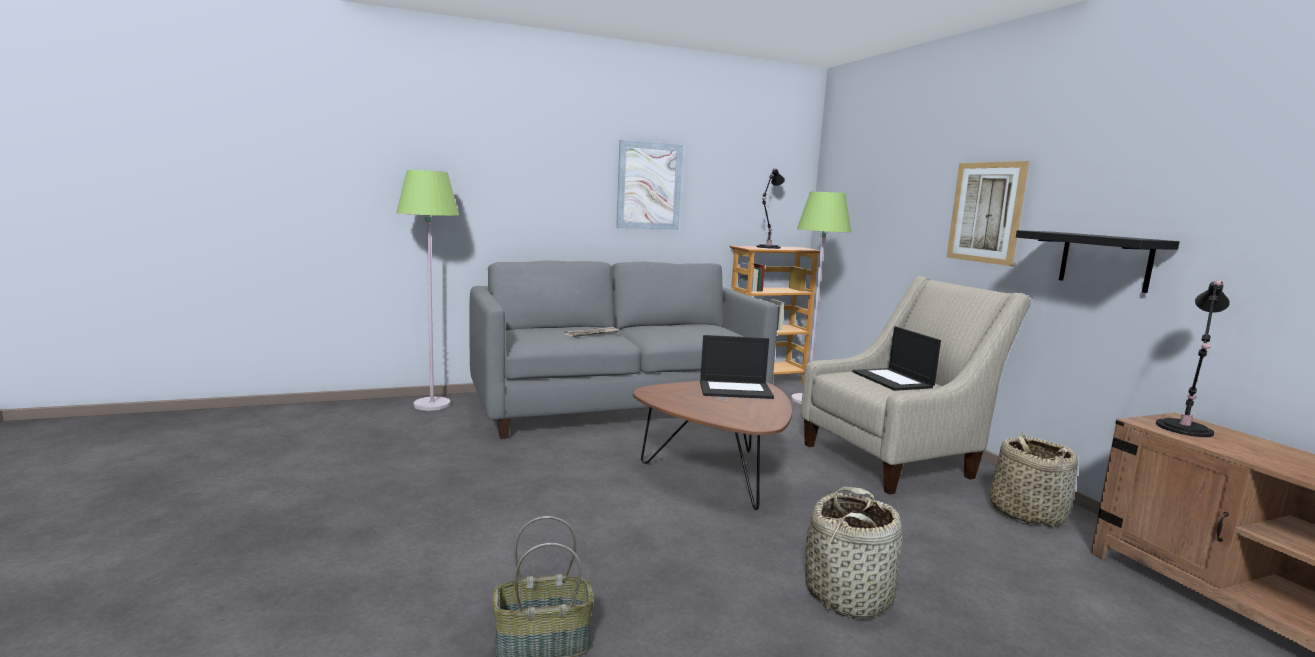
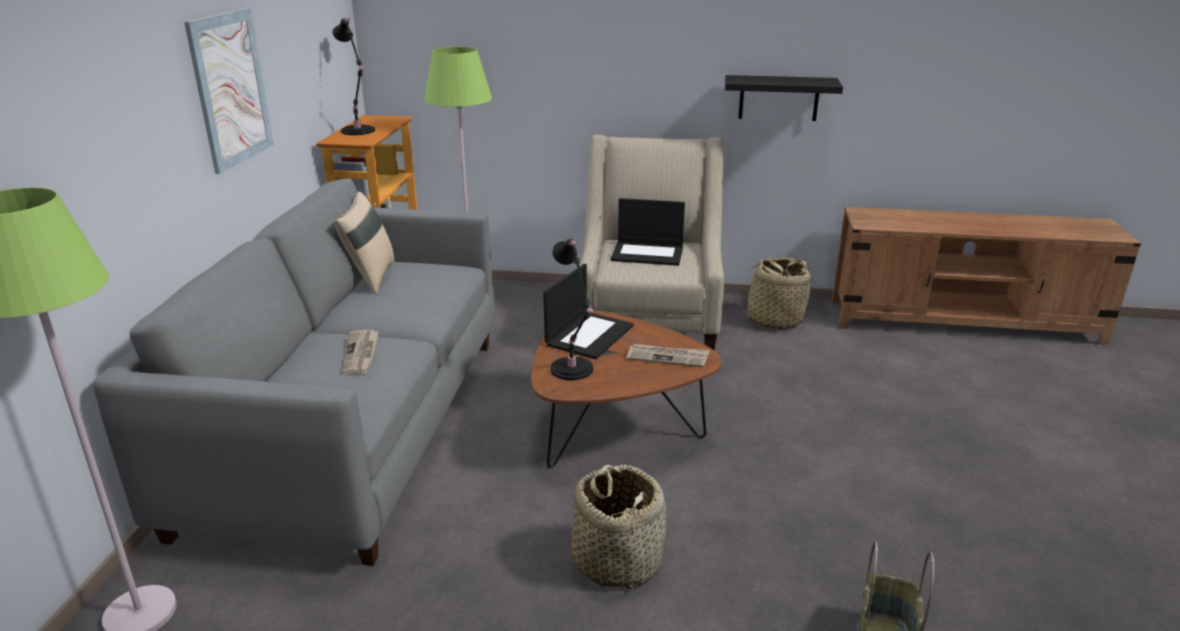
camera: 60 degrees left, 15 degrees up
(688, 324) = (370, 277): none -> beige pillow
(743, 414) = (668, 357): none -> newspaper
(848, 594) = (858, 450): basket -> basket (617, 561)
(986, 212) = (649, 58): picture -> none
(1183, 429) = (881, 221): black table lamp -> black table lamp (572, 371)

